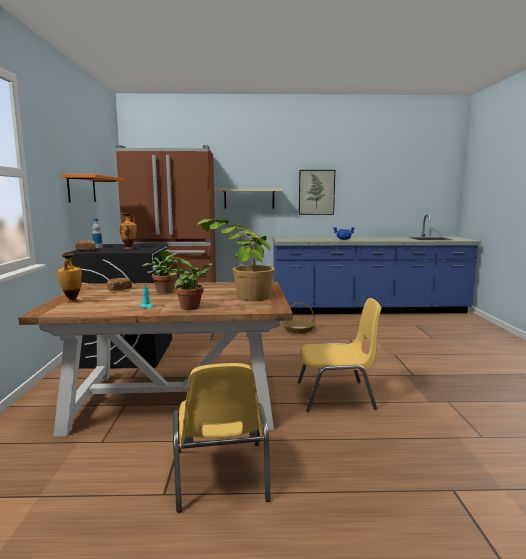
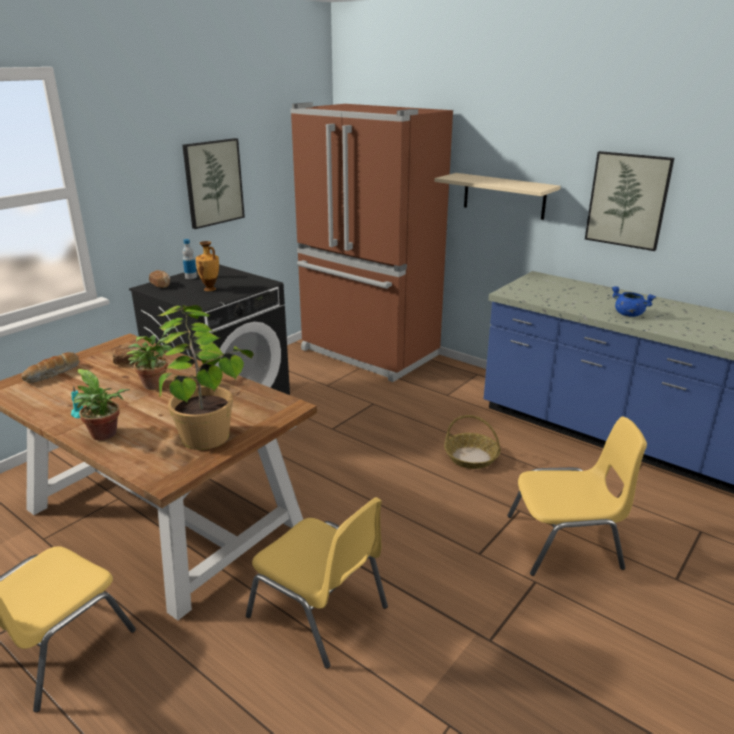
camera: 40 degrees right, 15 degrees up
(72, 301) = (53, 374): vase -> bread
(81, 189) = (213, 182): orange shelf -> picture
(383, 341) = (565, 543): none -> yellow chair

